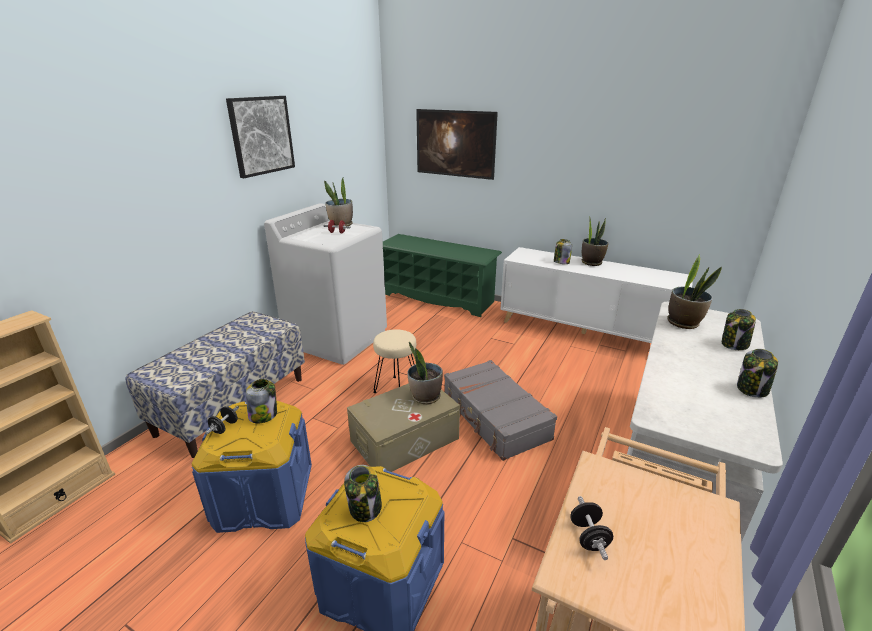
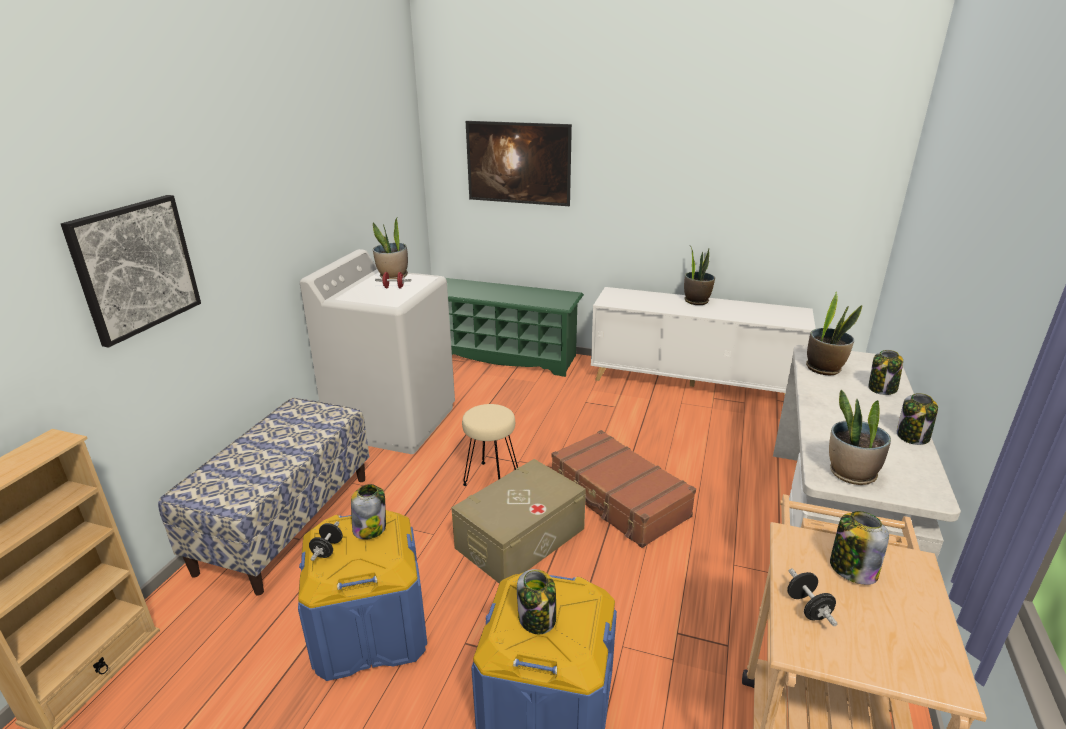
camera: 10 degrees left, 0 degrees up
(261, 135) = (291, 170): picture -> picture (135, 267)
(425, 397) = (542, 483): potted plant -> potted plant (851, 474)
(494, 417) = (618, 498): grey suitcase -> brown suitcase
(561, 262) = (661, 303): jar -> jar (852, 569)

